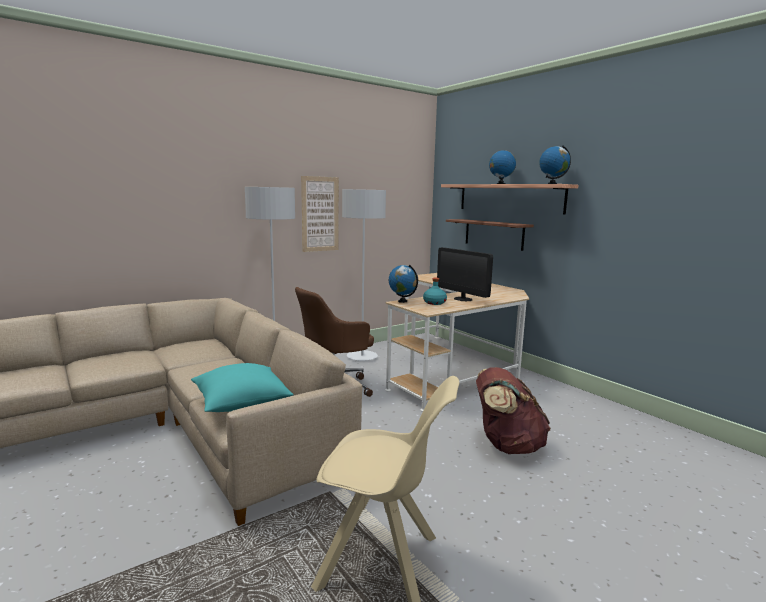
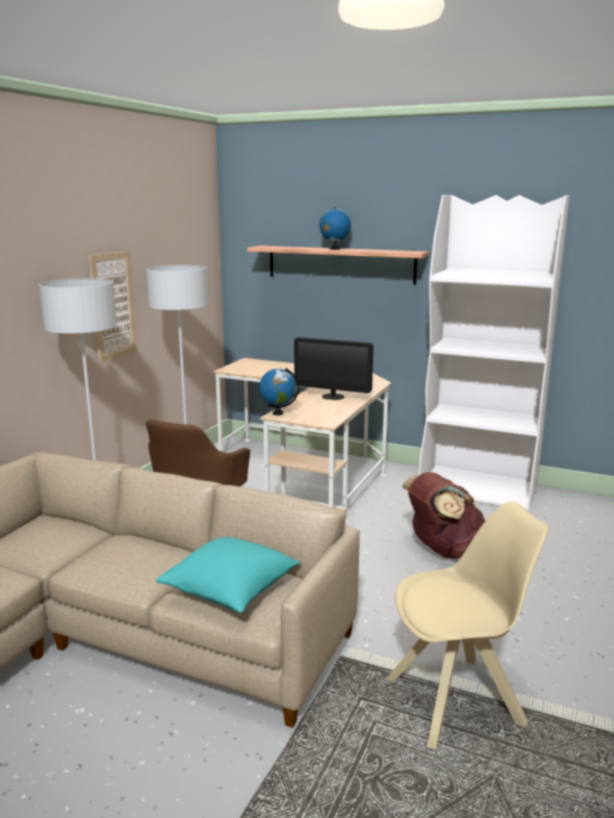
camera: 30 degrees left, 5 degrees up
(434, 303) = (313, 408): turquoise bottle -> none
(493, 234) = (321, 307): shelf -> none
(552, 183) = (405, 252): globe -> none
(598, 410) = (479, 489): none -> white bookcase

